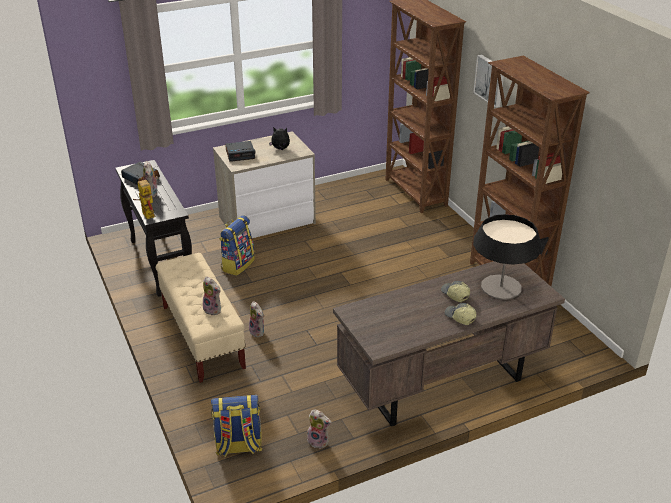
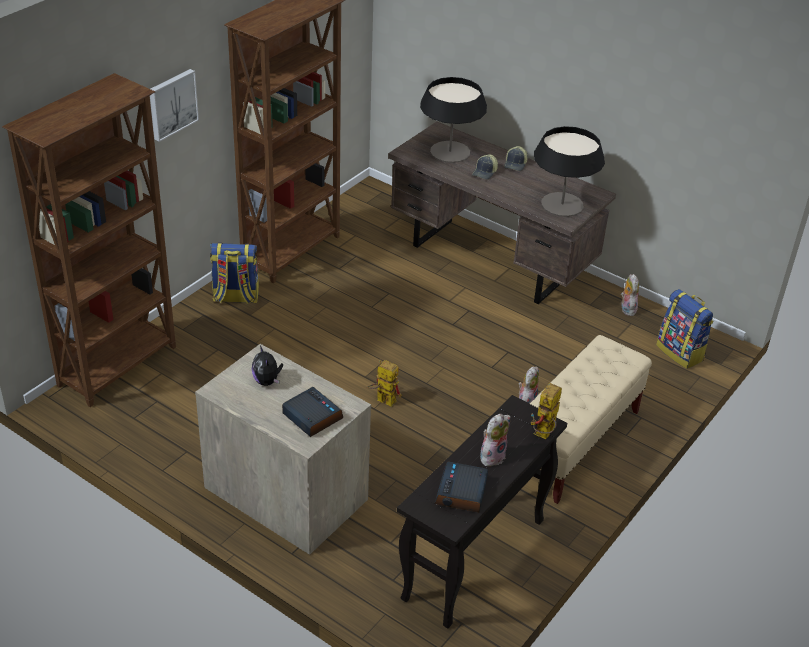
camera: 120 degrees left, 5 degrees up
(213, 309) = (601, 360): plush toy -> none
(237, 264) = (417, 476): backpack -> backpack (235, 297)
(312, 272) = (382, 400): none -> toy robot
(376, 318) = (562, 204): none -> table lamp

